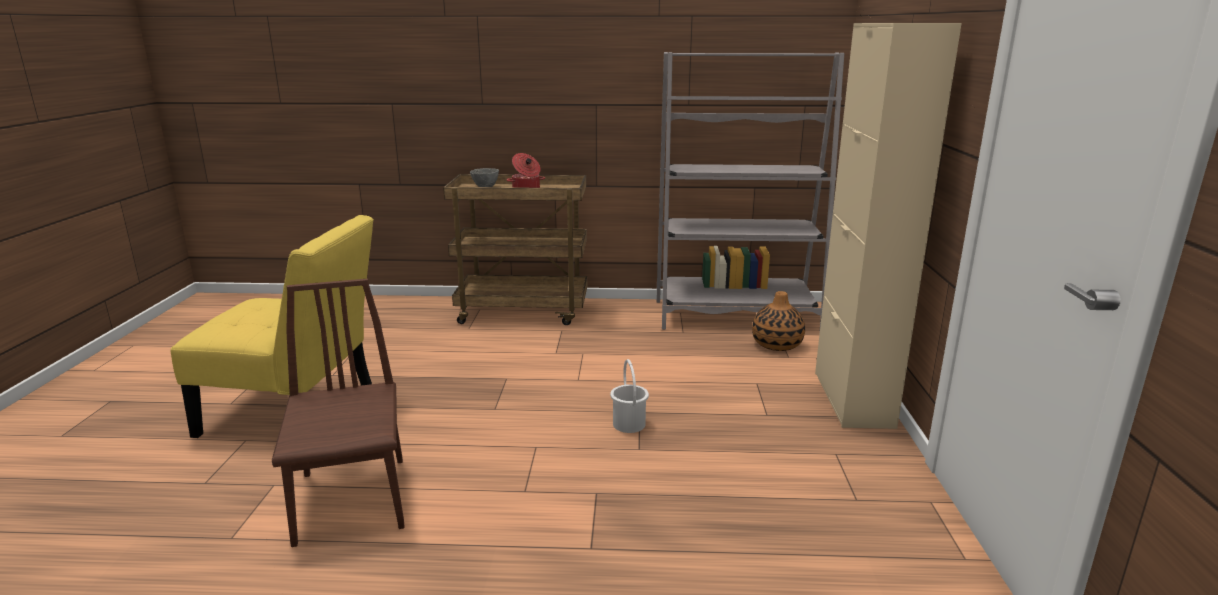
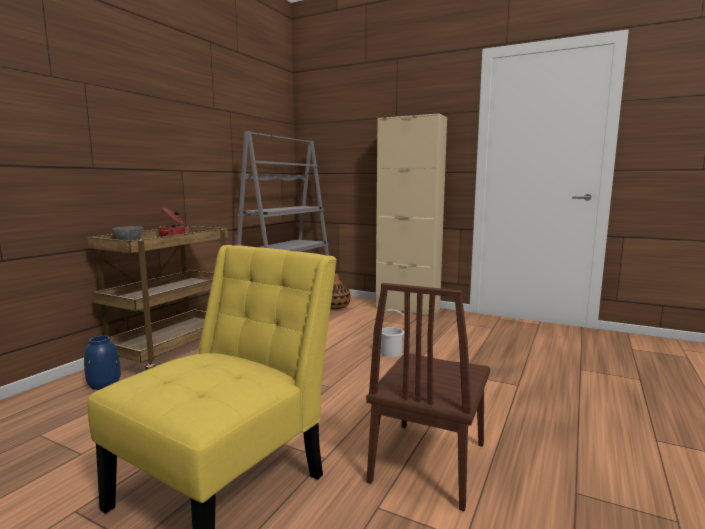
camera: 65 degrees left, 10 degrees down
(352, 499) = (429, 461): brown chair -> brown chair turned 75 degrees counterclockwise
(437, 314) = (104, 384): none -> blue vase

